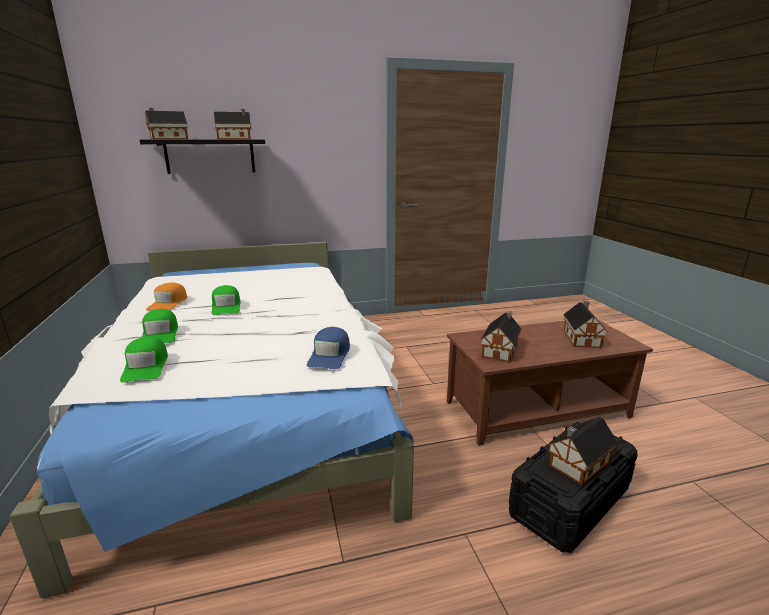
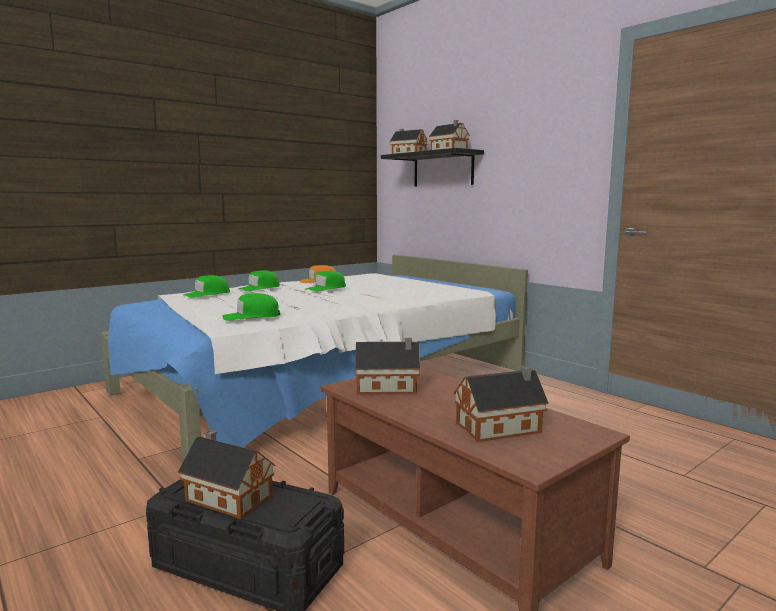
camera: 65 degrees right, 10 degrees down
(330, 355) = (251, 316): blue cap -> green cap

